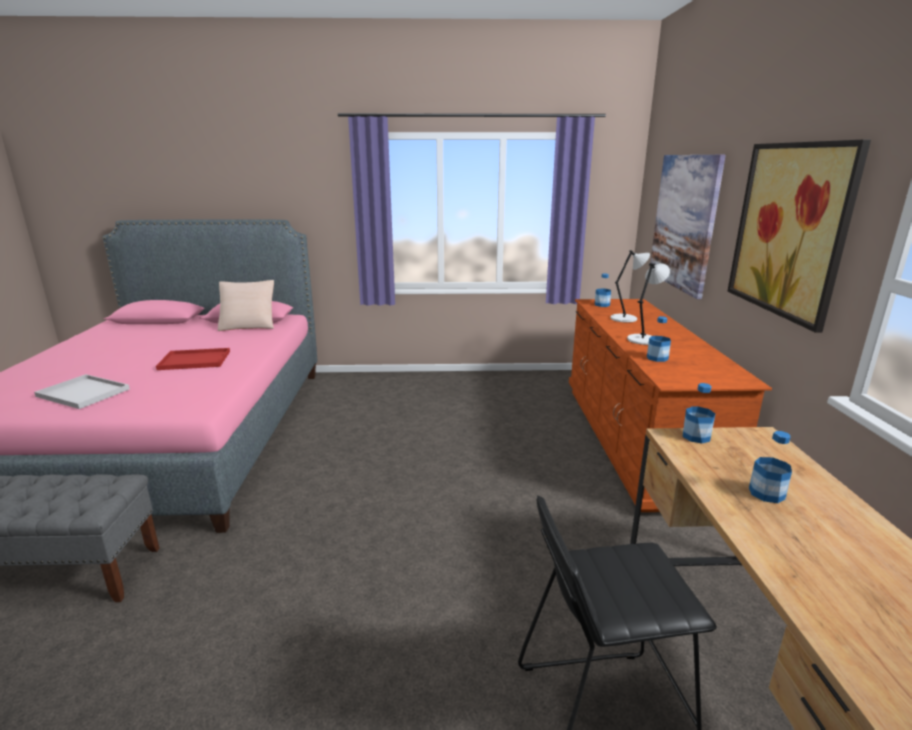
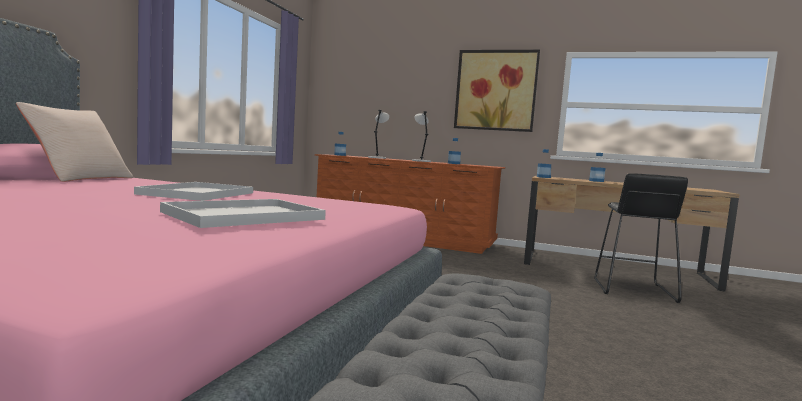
camera: 70 degrees left, 15 degrees down
(193, 361) = (198, 194): red tray -> white tray
(684, 222) = (385, 96): picture -> none

